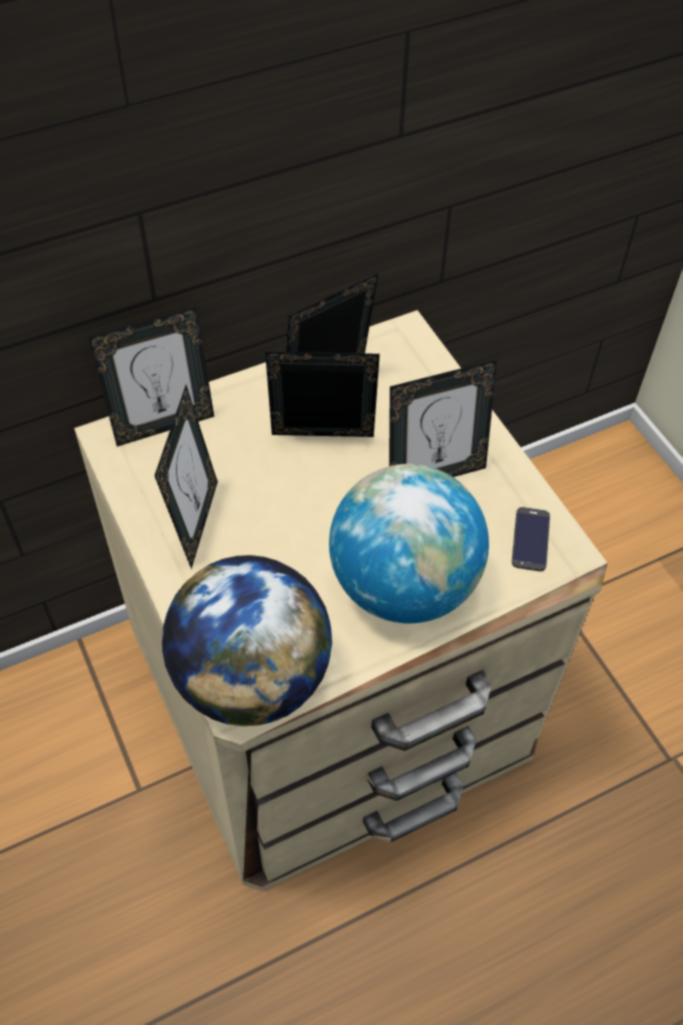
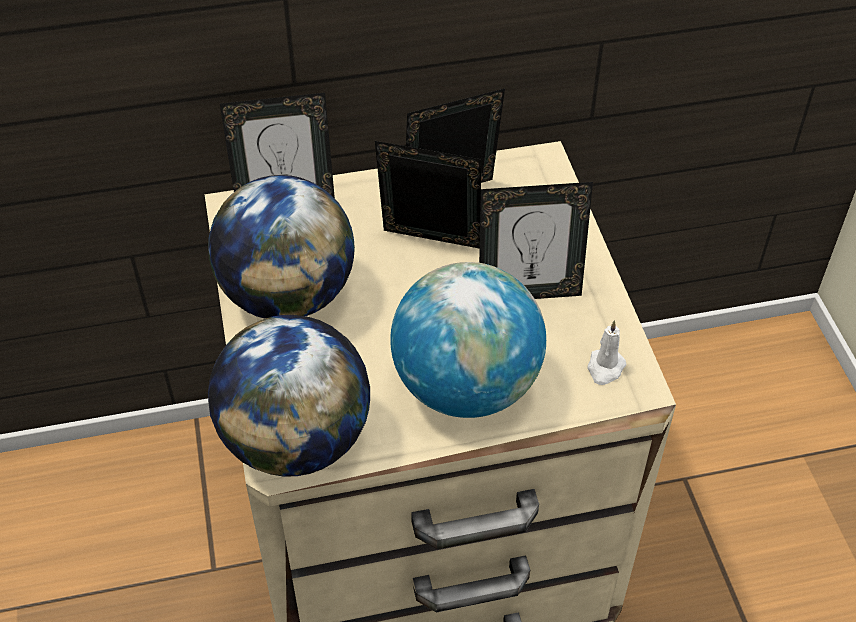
camera: 15 degrees right, 5 degrees down
(196, 523) = (288, 295): picture frame -> globe
(531, 539) = (605, 368): phone -> white candle

